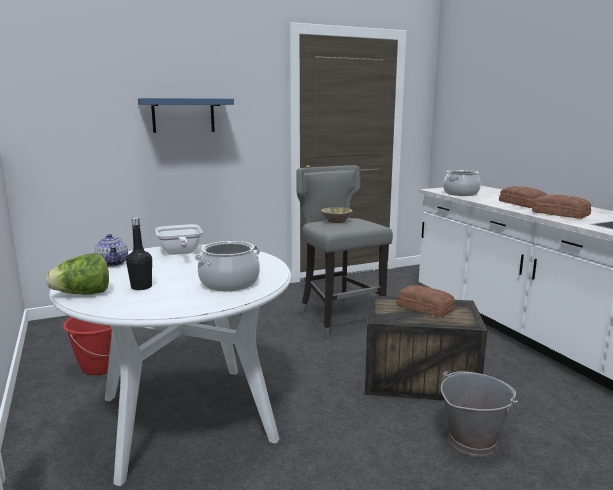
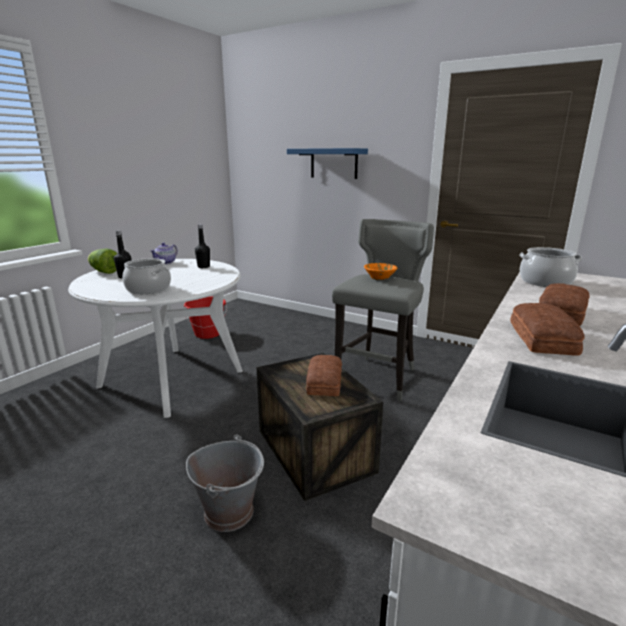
camera: 55 degrees right, 5 degrees up
(180, 253) = (203, 267): frying pan -> black bottle
(336, 221) = (380, 278): beige bowl -> orange bowl

